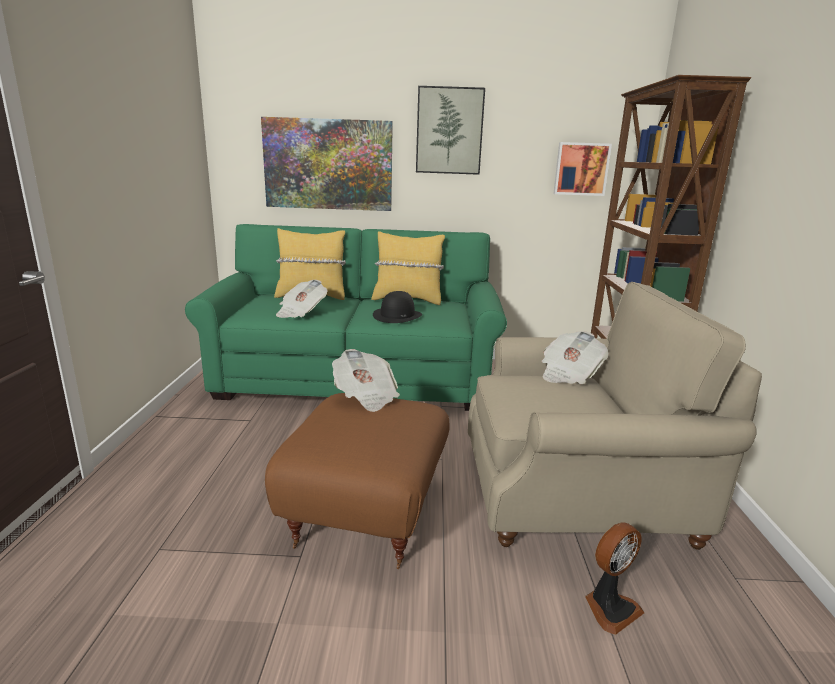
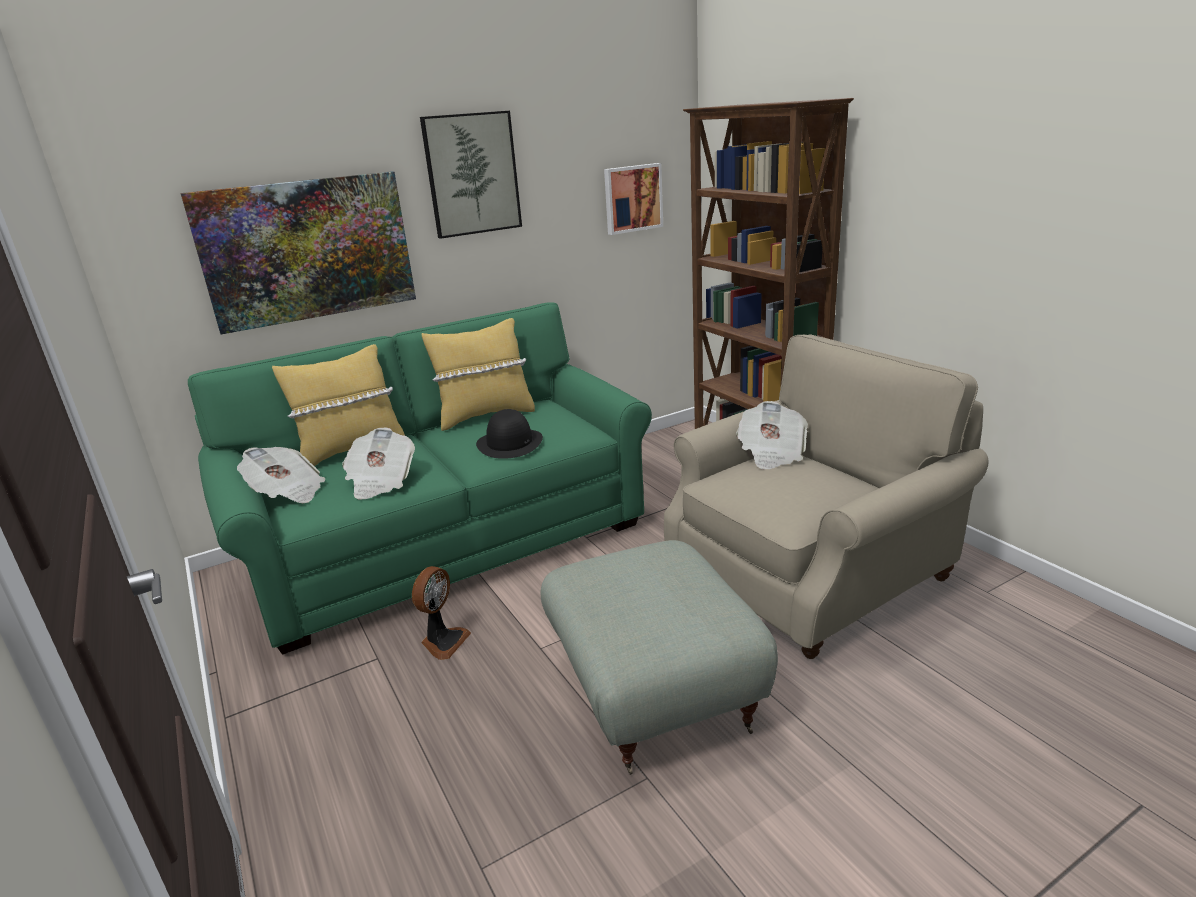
camera: 30 degrees left, 5 degrees up
(365, 396) = (602, 561): newspaper -> newspaper (287, 492)
(365, 510) = (651, 694): brown ottoman -> grey ottoman
(610, 608) = (938, 666): fan -> fan (443, 641)

